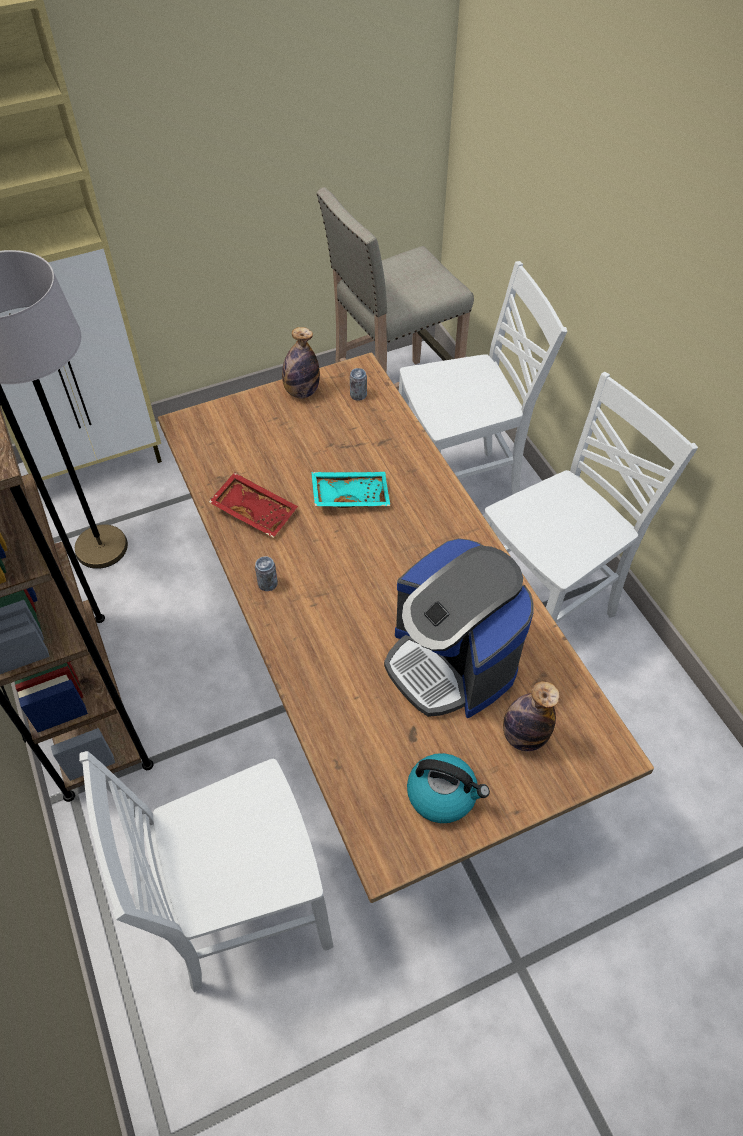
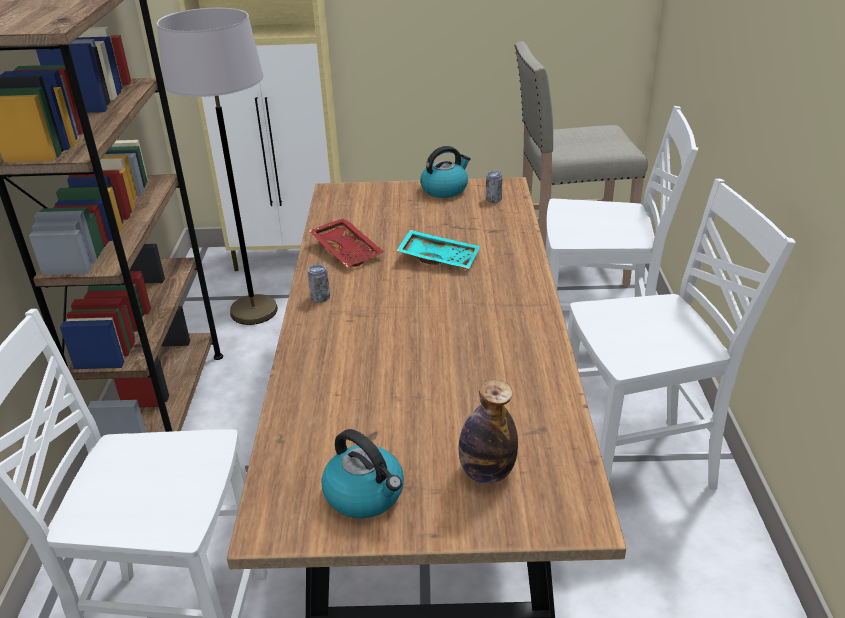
camera: 25 degrees right, 20 degrees down
(301, 392) = (445, 189): bottle -> kettle
(451, 662) = (450, 393): coffee machine -> none

